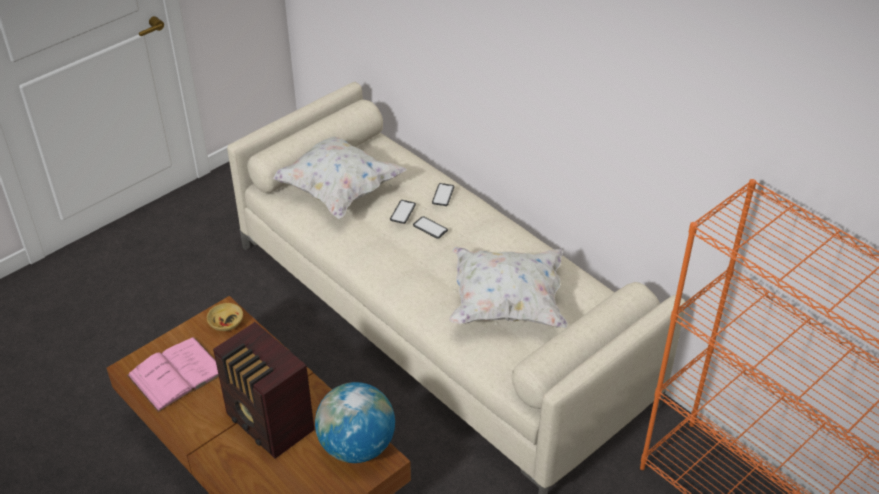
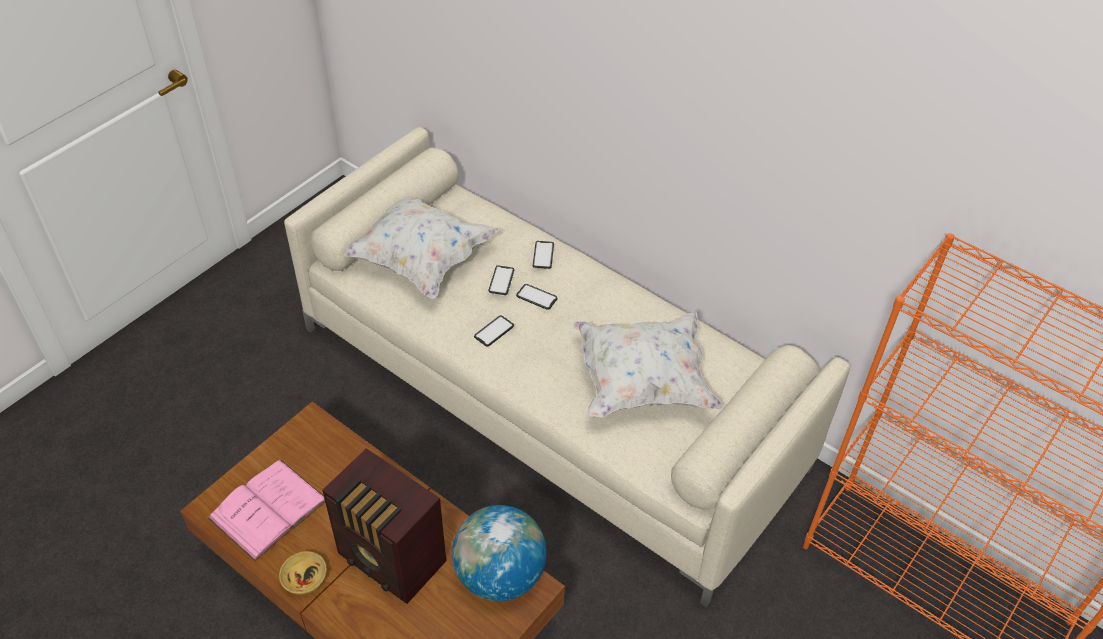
camera: 10 degrees left, 5 degrees up
(225, 322) = (314, 436): beige bowl -> beige bowl (304, 578)
(388, 251) = (494, 331): none -> phone

